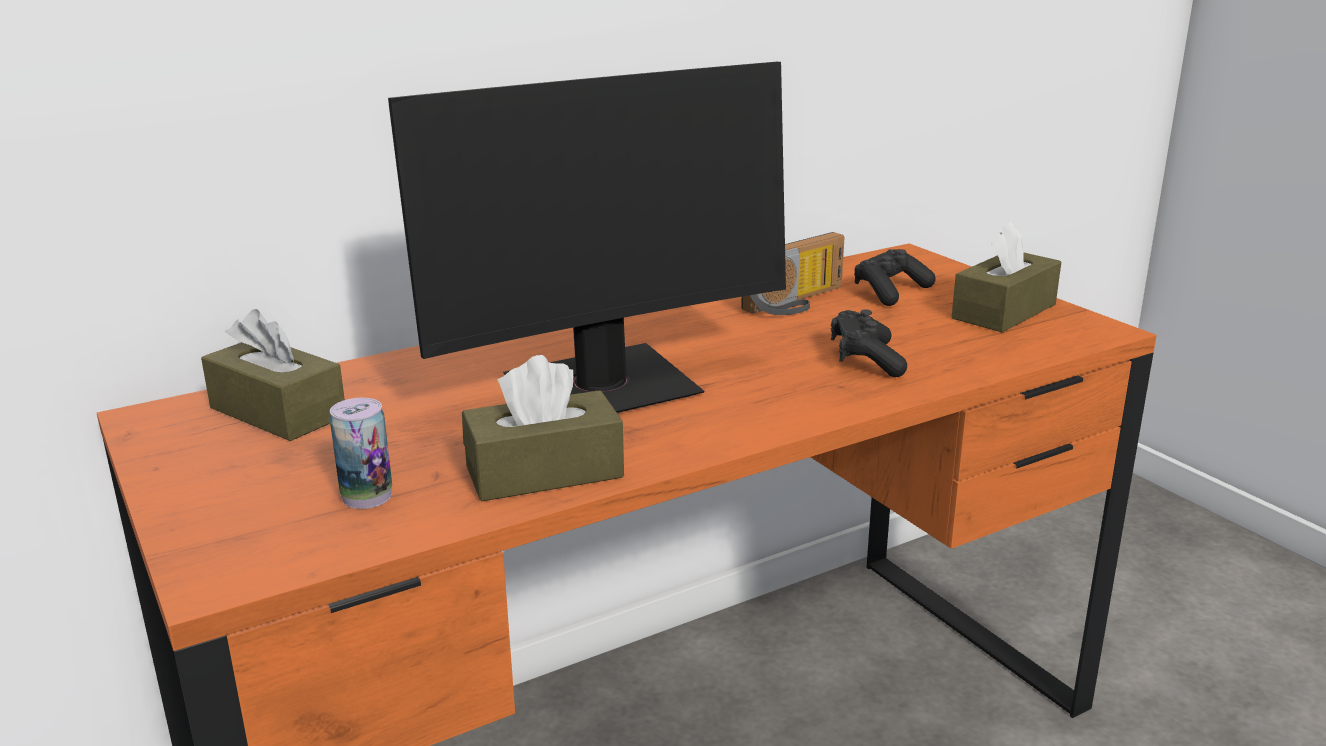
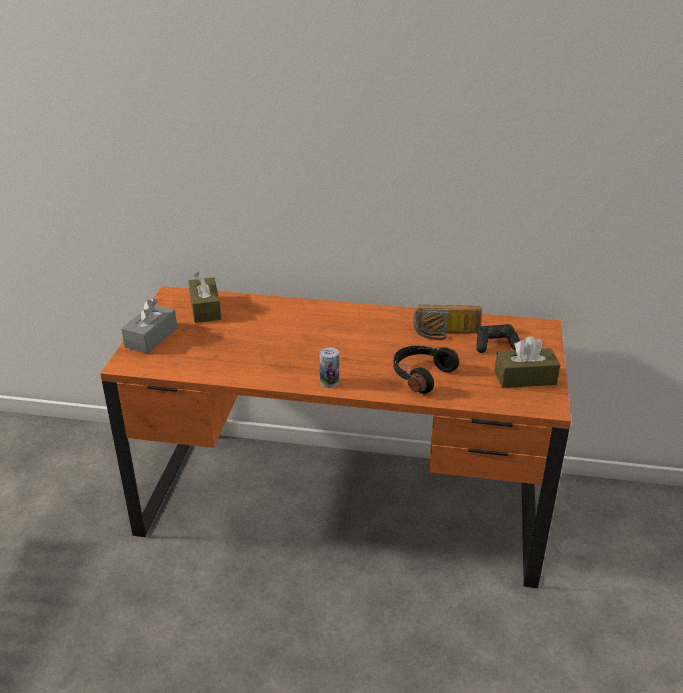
camera: 40 degrees right, 10 degrees up
(216, 503) = (151, 338): none -> grey tissue box
(367, 496) = (188, 354): can -> can (329, 382)
(544, 472) = (244, 370): brown tissue box -> none
(603, 388) = (310, 344): monitor -> none
(865, 360) = (420, 375): black game controller -> black headphones

